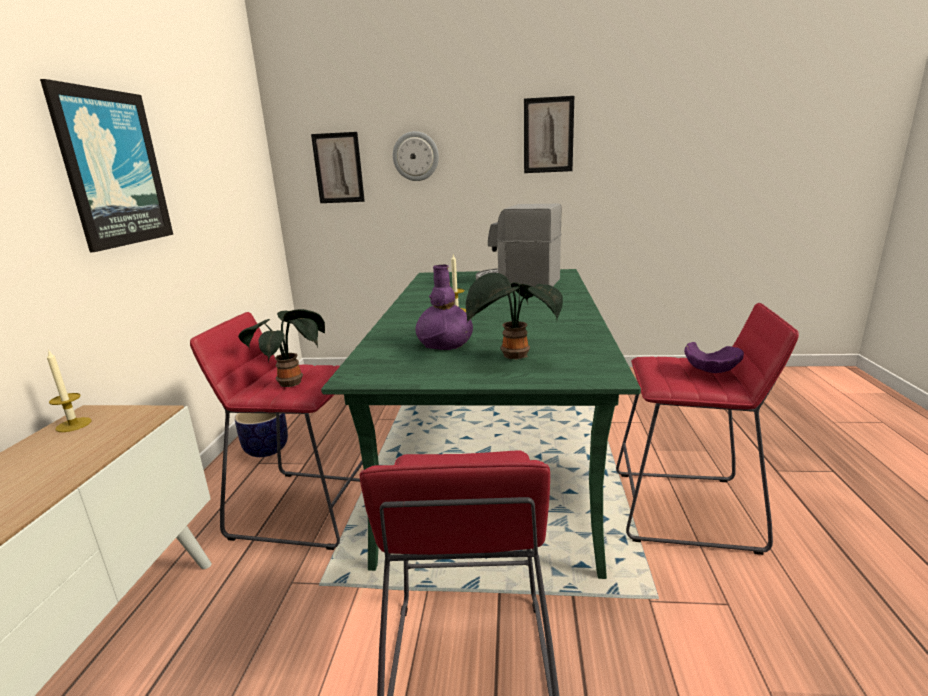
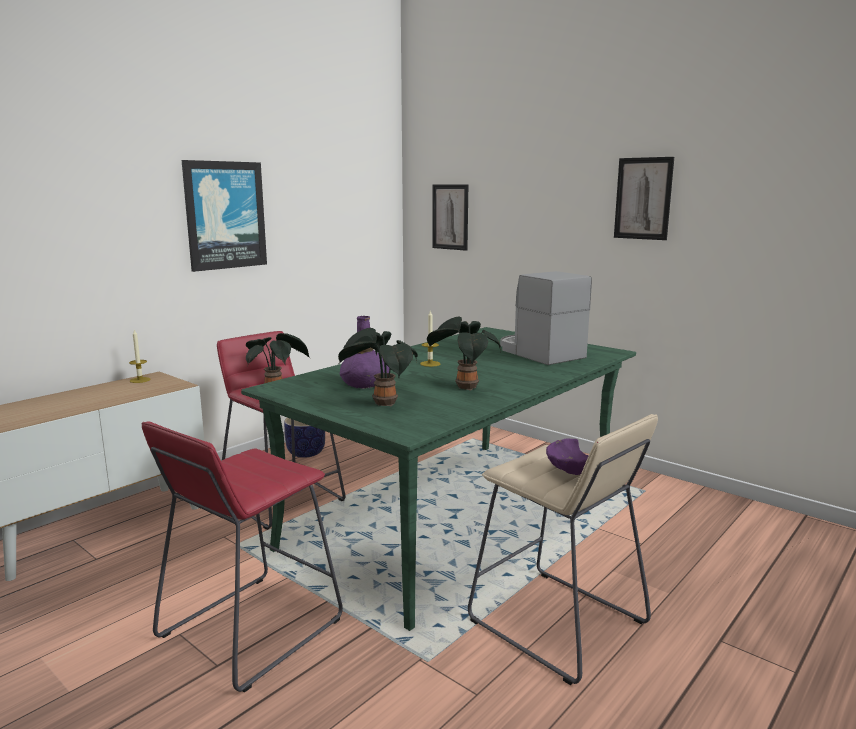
camera: 35 degrees right, 5 degrees down
(415, 156) = (514, 211): wall clock -> none
(538, 323) = (464, 387): none -> potted plant
(685, 509) = (557, 623): red stool -> beige stool

